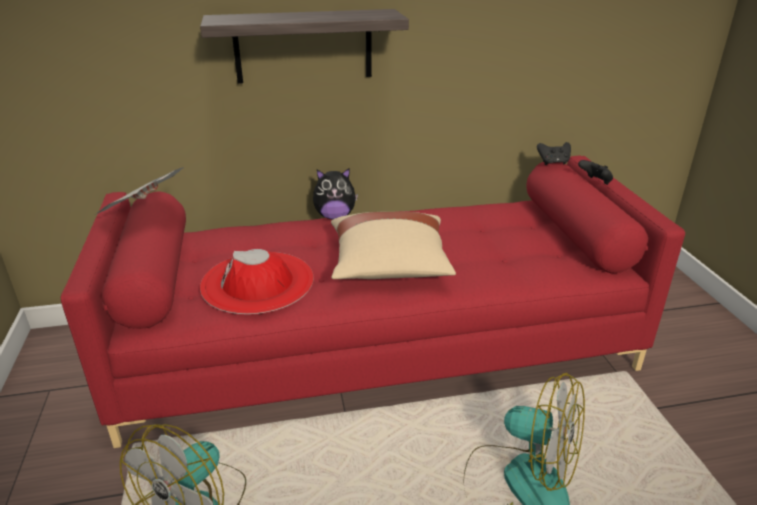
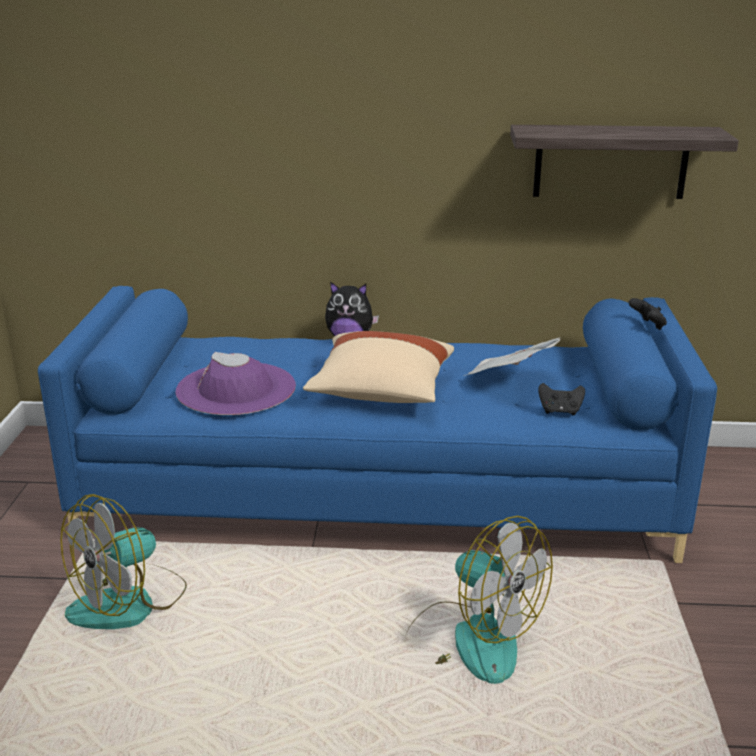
camera: 15 degrees right, 5 degrees down
(143, 213) = (138, 306): newspaper -> newspaper (510, 380)
(257, 282) = (236, 389): red hat -> purple hat
(303, 46) = (327, 148): shelf -> shelf (610, 162)
(379, 345) = (380, 492): red sofa -> blue sofa
(553, 163) = (612, 301): black game controller -> black game controller (560, 411)

